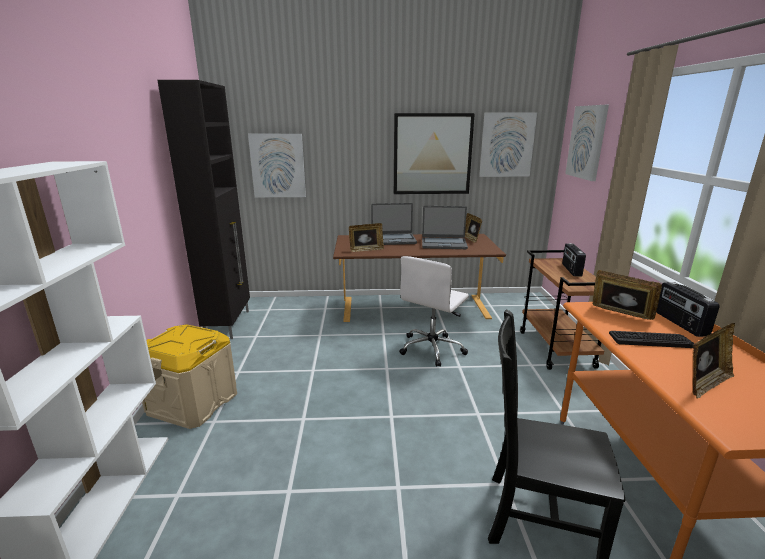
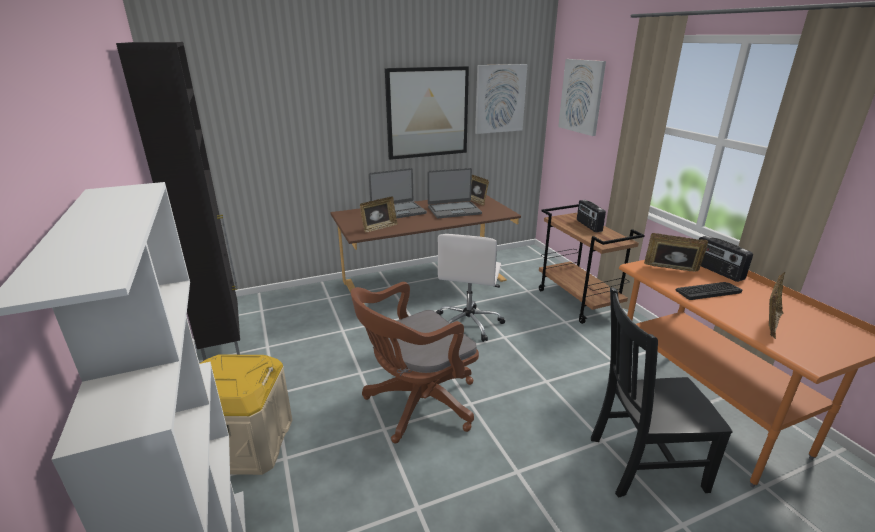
camera: 20 degrees left, 5 degrees up
(278, 166) = (250, 136): picture -> none
(342, 406) = (416, 405): none -> brown office chair

